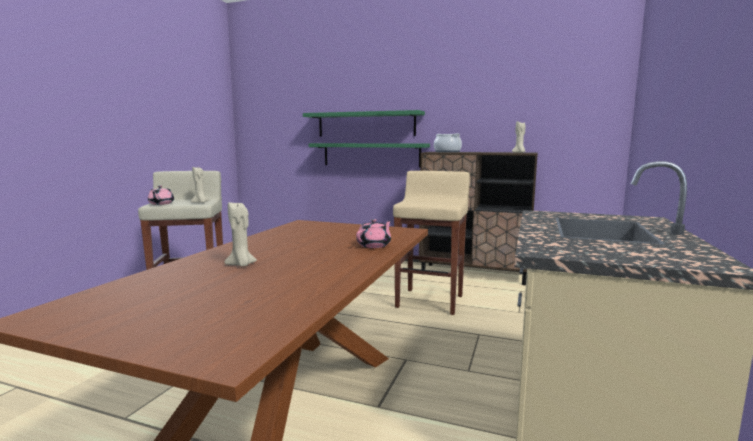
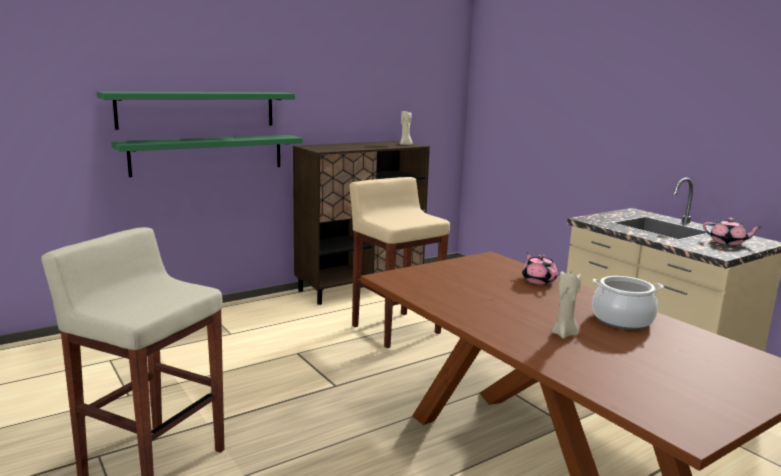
camera: 55 degrees left, 5 degrees up
(161, 204) = (140, 310): pink teapot -> pink teapot (728, 242)
(200, 202) = (185, 288): beige candle -> none
(447, 152) = (328, 147): cooking pot -> cooking pot (622, 320)

